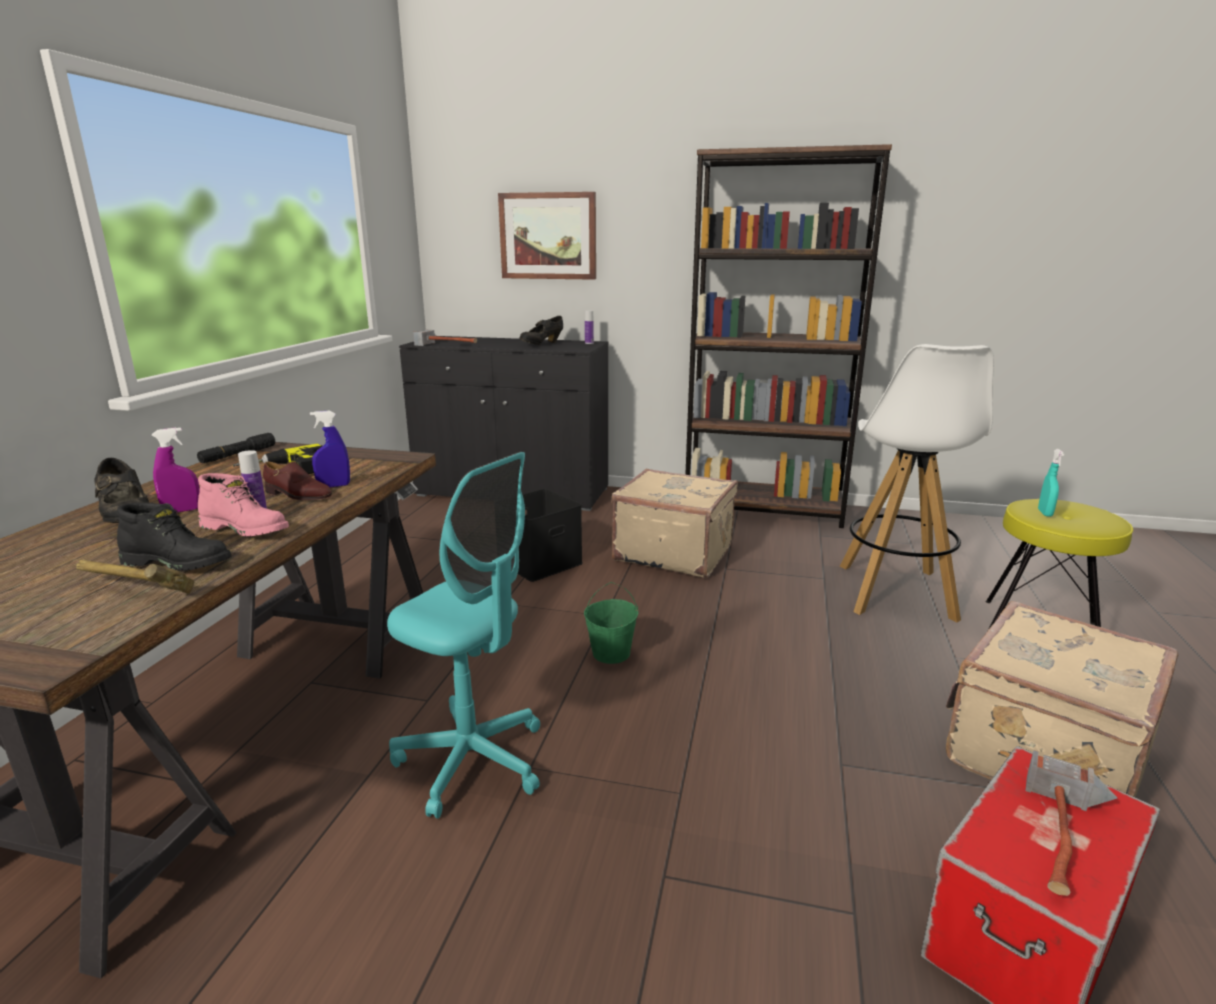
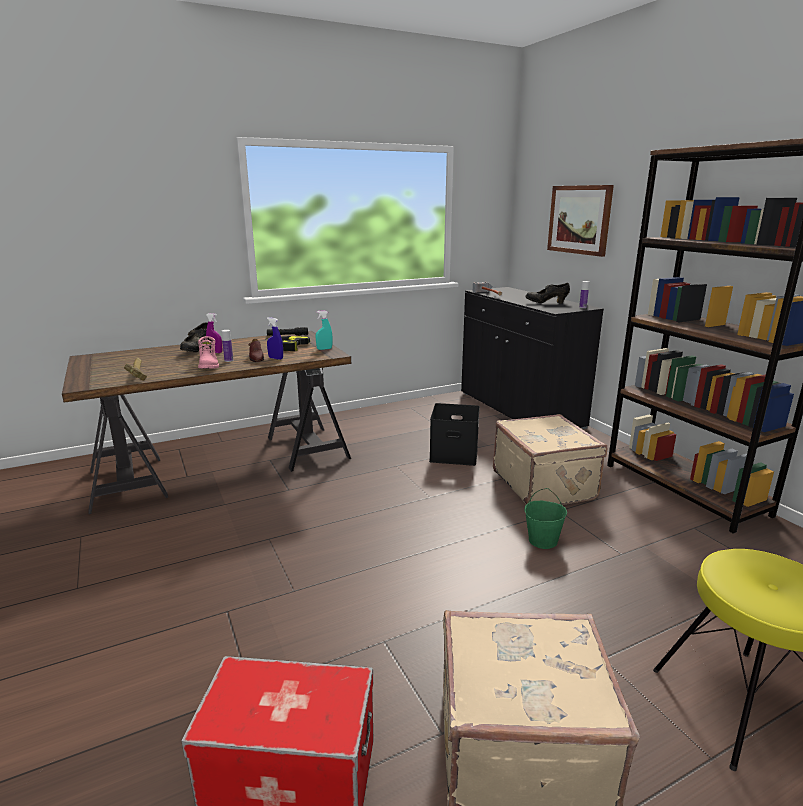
camera: 50 degrees right, 0 degrees up
(179, 563) = (167, 370): black boot -> none
(472, 761) = (257, 522): turquoise office chair -> none
(611, 653) = (393, 516): green bucket -> green bucket (543, 540)
(895, 592) = (663, 595): white stool -> none
(1045, 513) = (744, 569): turquoise spray bottle -> turquoise spray bottle (324, 349)
(1068, 843) = (271, 710): hammer -> none

